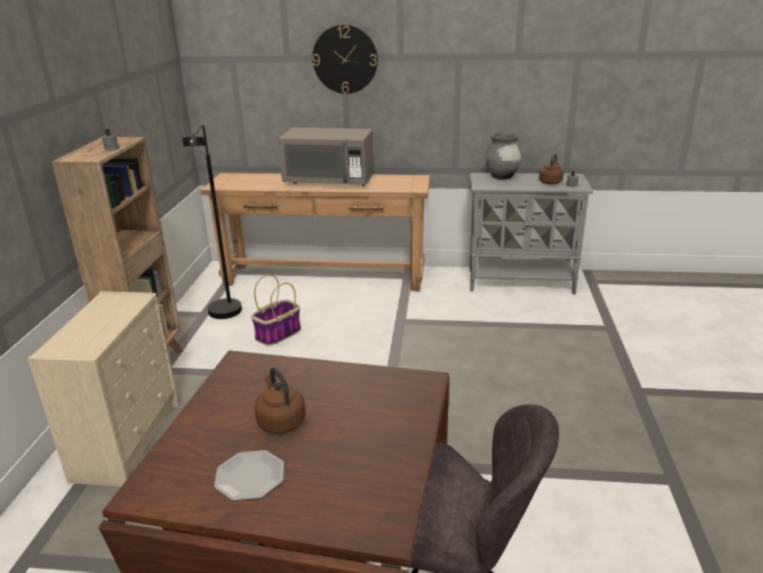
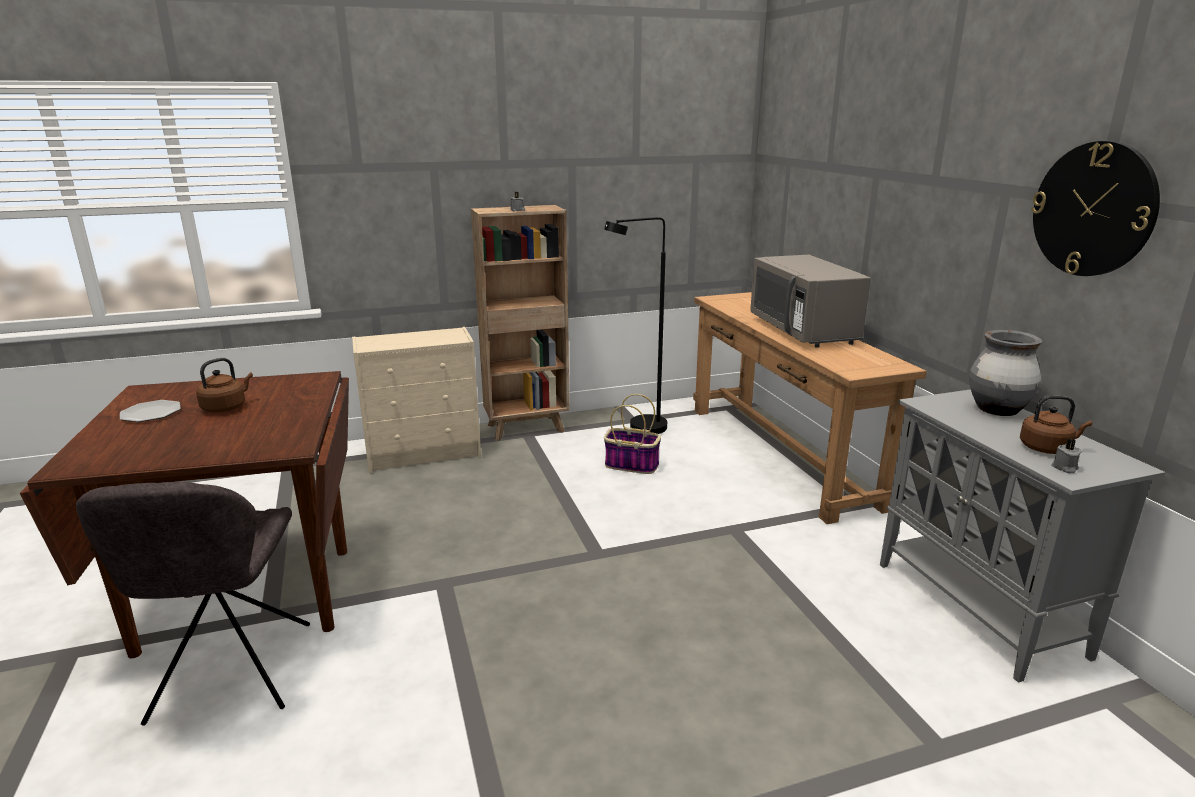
camera: 65 degrees right, 5 degrees down
(345, 59) = (875, 175): wall clock -> wall clock (1093, 209)

